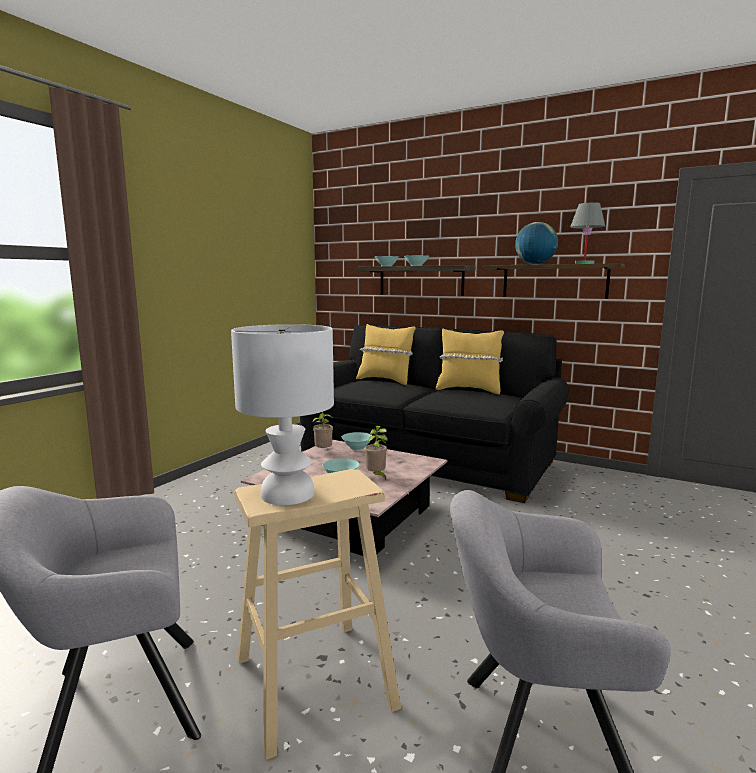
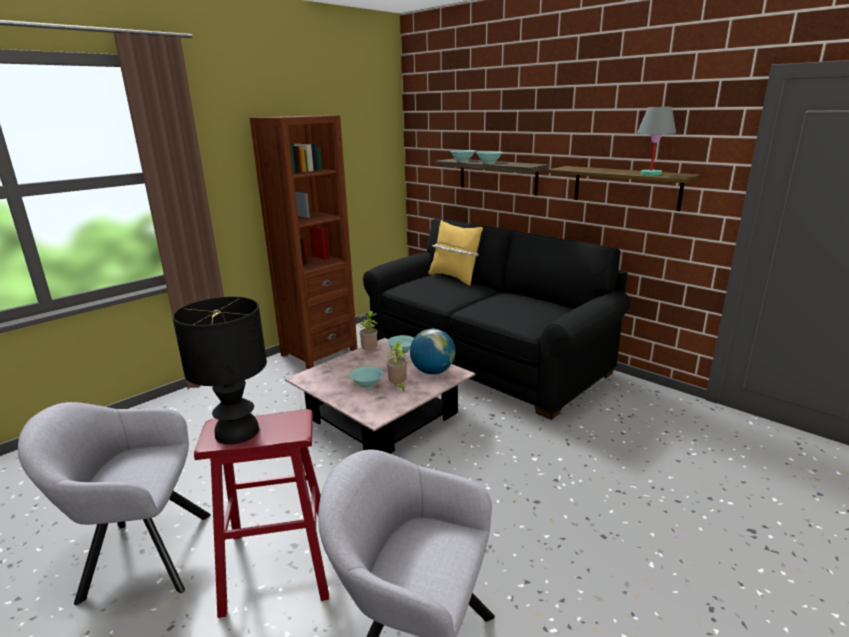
camera: 15 degrees right, 10 degrees up
(243, 467) = (319, 352): none -> brown bookcase
(289, 493) = (238, 432): white table lamp -> black table lamp
(313, 682) = (277, 565): beige stool -> red stool
(468, 390) = (525, 297): yellow pillow -> none
(535, 264) = (601, 170): globe -> globe (432, 371)

